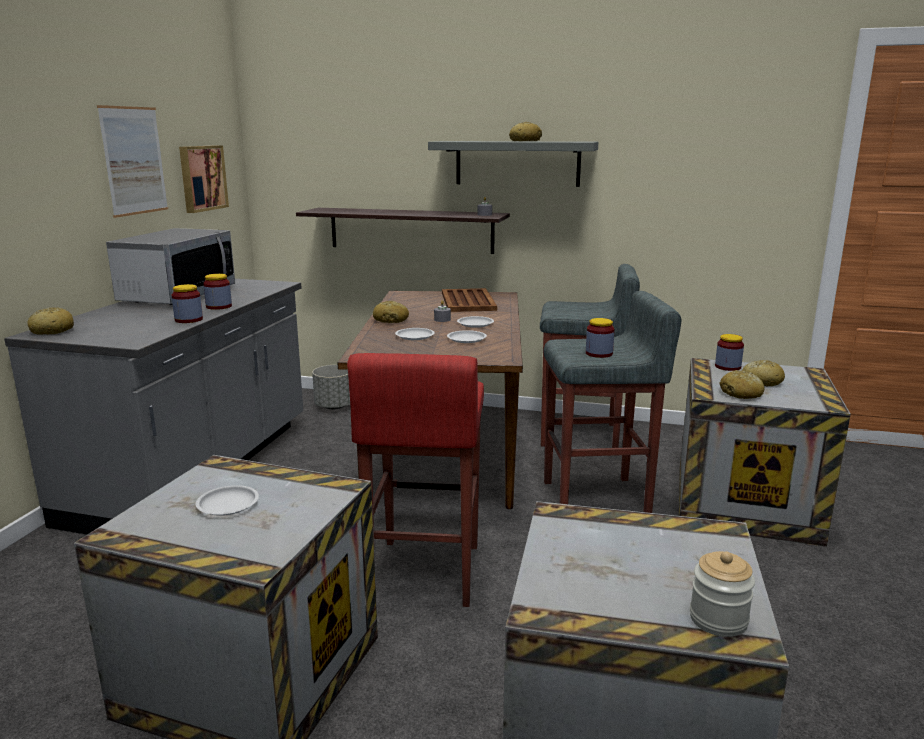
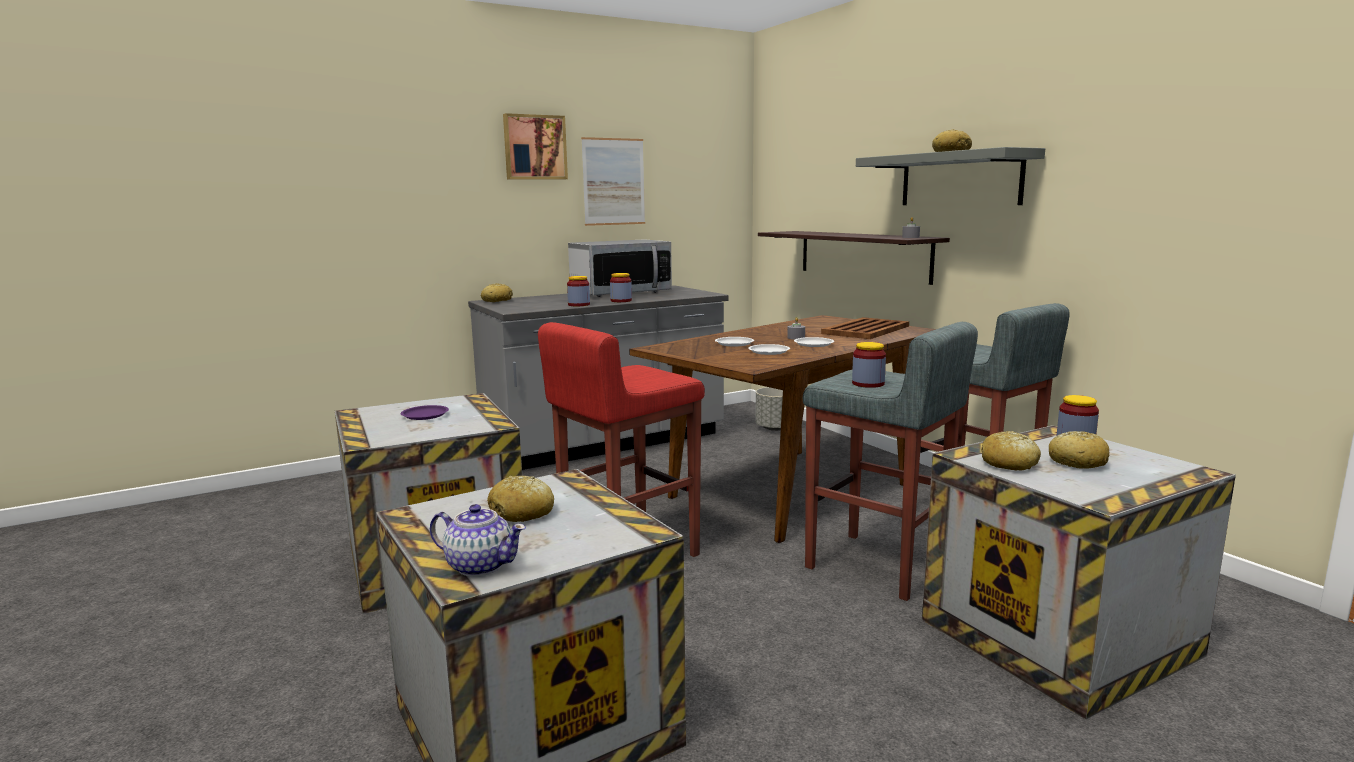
camera: 45 degrees right, 5 degrees down
(201, 178) = (691, 200): picture -> picture (534, 147)
(228, 504) = (425, 415): white plate -> purple plate
(391, 320) = (752, 332): bread -> bread (522, 512)
(718, 619) = (479, 565): jar -> teapot

